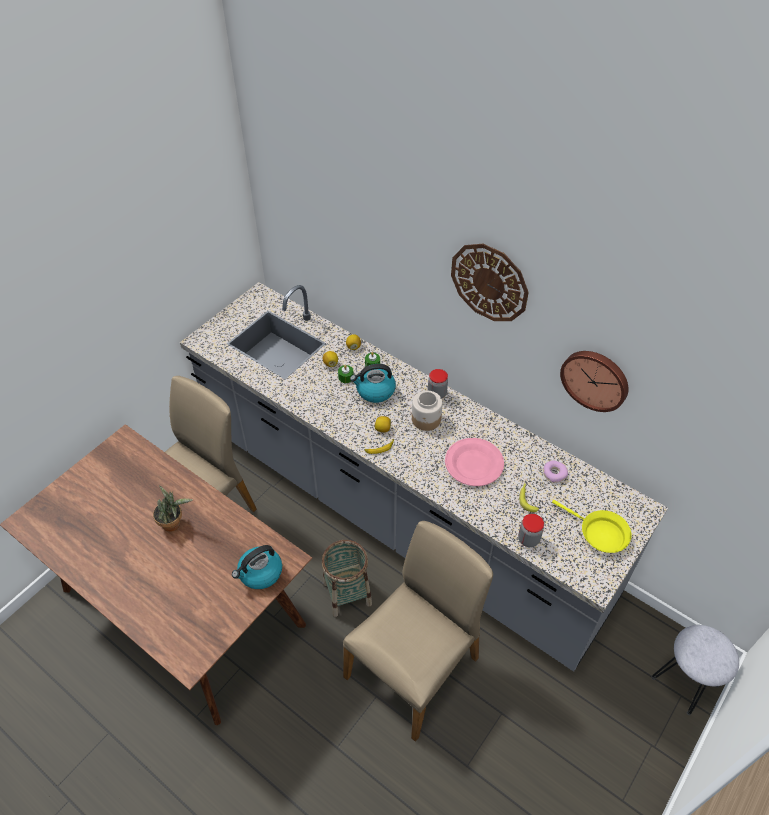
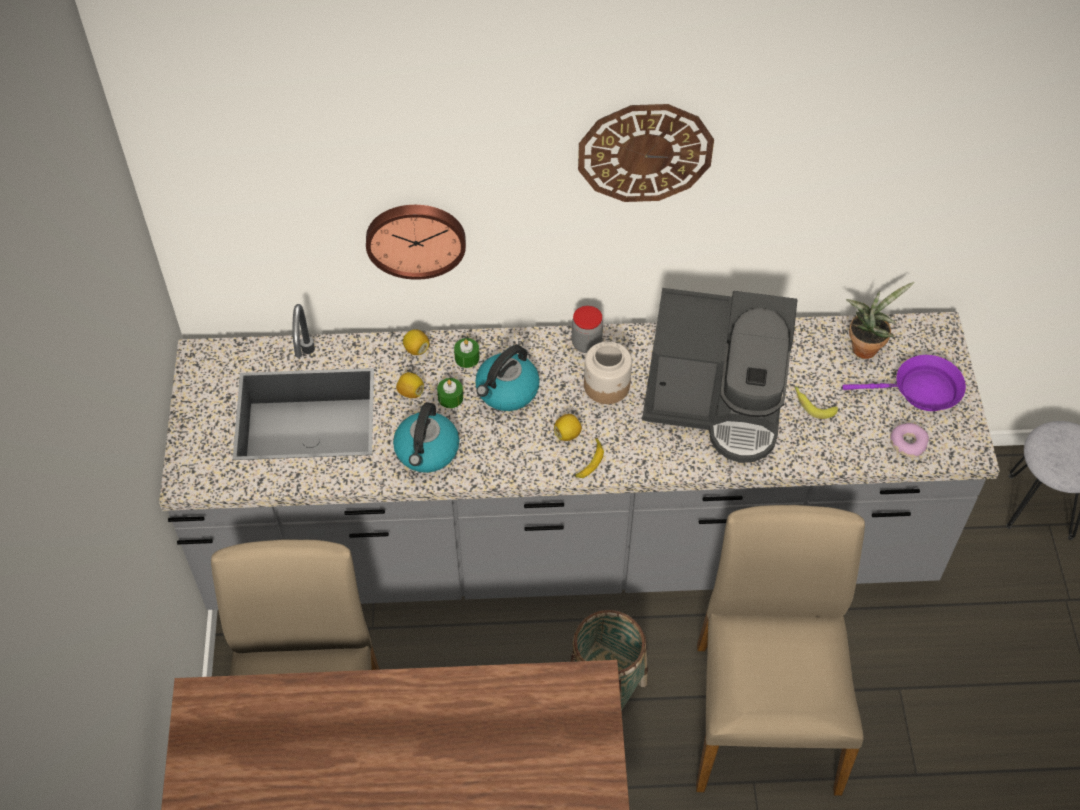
camera: 40 degrees left, 5 degrees up
(174, 523) = (399, 753): potted plant -> potted plant (866, 346)
(260, 573) = (576, 727): kettle -> kettle (427, 451)
(474, 464) = (716, 403): pink plate -> coffee machine
(528, 539) = (858, 451): jar -> none
(554, 474) = (812, 353): donut -> donut (907, 443)
(595, 379) = (829, 204): wall clock -> wall clock (415, 238)
(599, 533) = (920, 391): yellow frying pan -> purple frying pan

